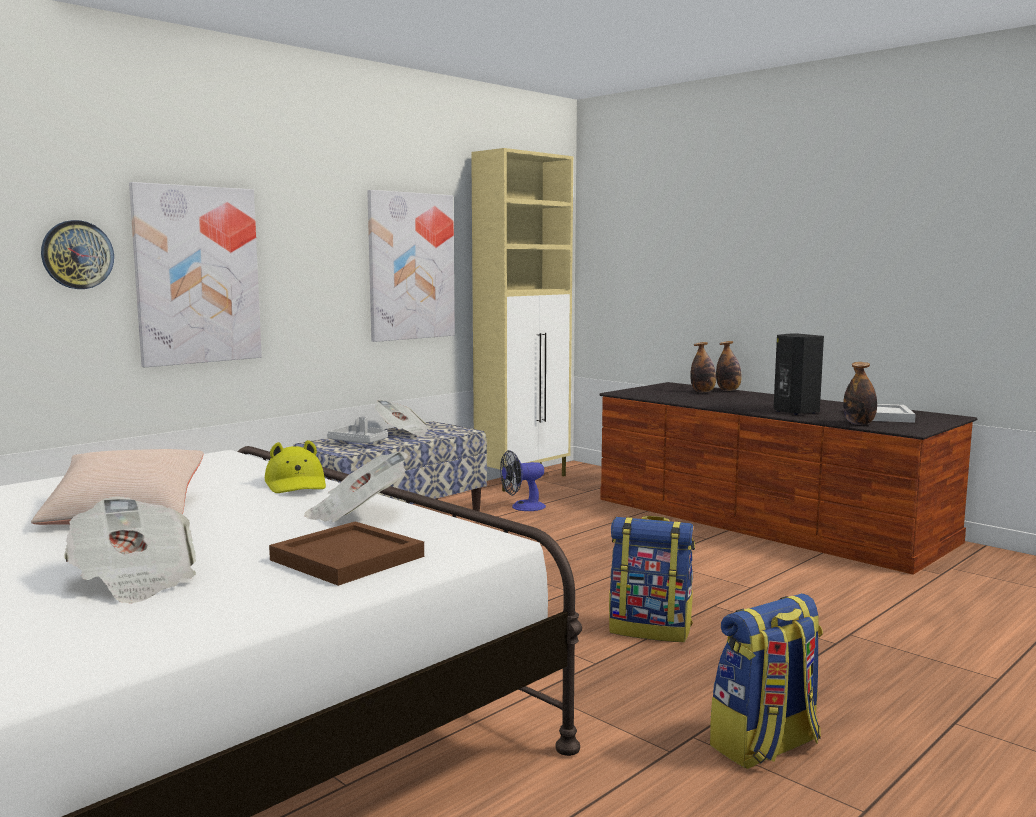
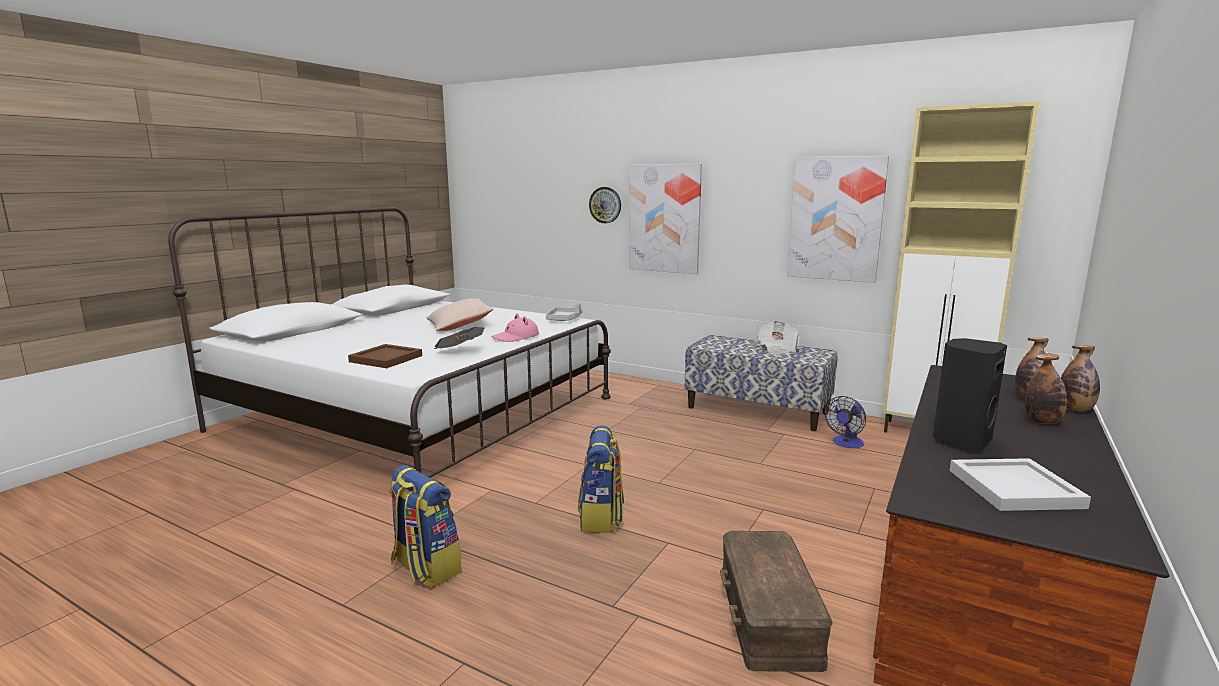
camera: 75 degrees right, 5 degrees up
(134, 581) = (363, 340): newspaper -> none
(296, 484) = (516, 337): yellow hat -> pink hat
(359, 442) = (733, 345): grey tray -> grey tray (564, 319)
(522, 507) = (846, 444): fan -> fan turned 105 degrees counterclockwise
(839, 588) = (767, 615): none -> brown storage box
(859, 423) = (925, 473): bottle -> bottle (1042, 422)

